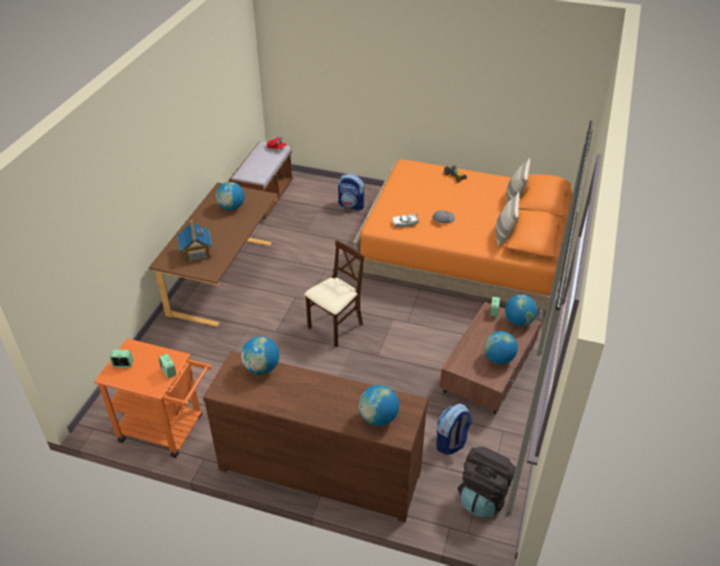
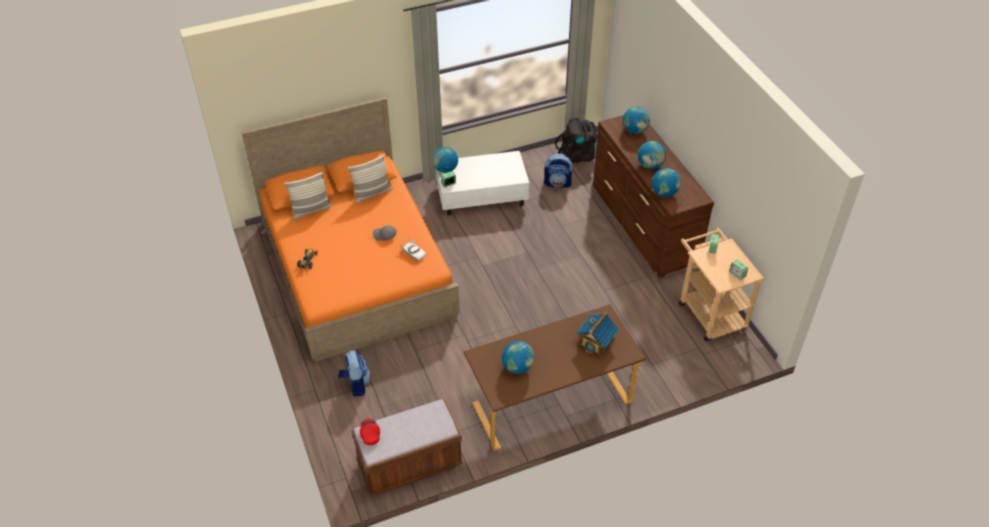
camera: 130 degrees left, 5 degrees up
(168, 429) = (709, 311): orange cart -> beige cart
(335, 327) = (526, 291): beige chair -> none
(488, 371) = (481, 195): brown coffee table -> white coffee table
(498, 359) = (492, 163): globe -> globe (650, 165)

